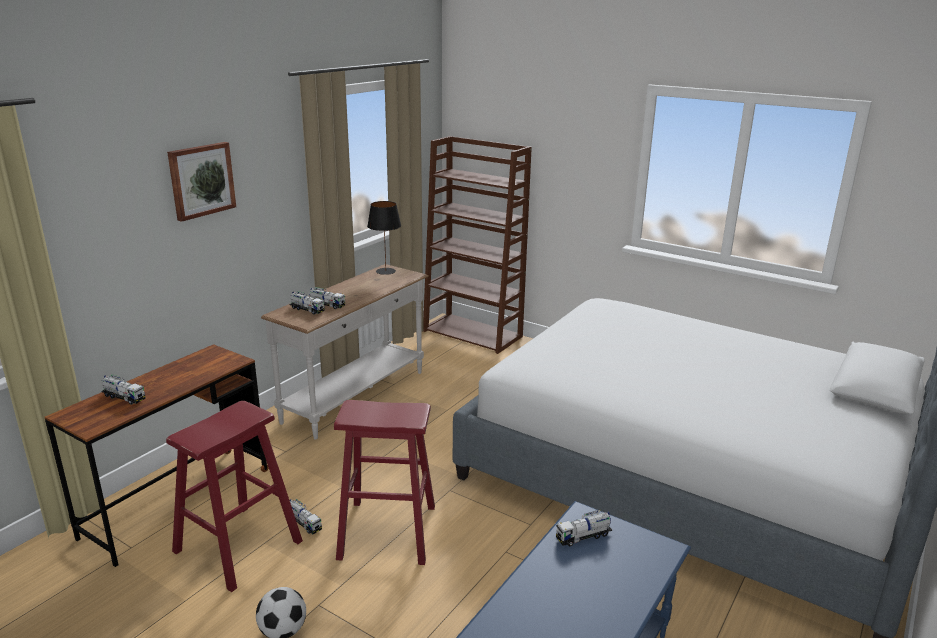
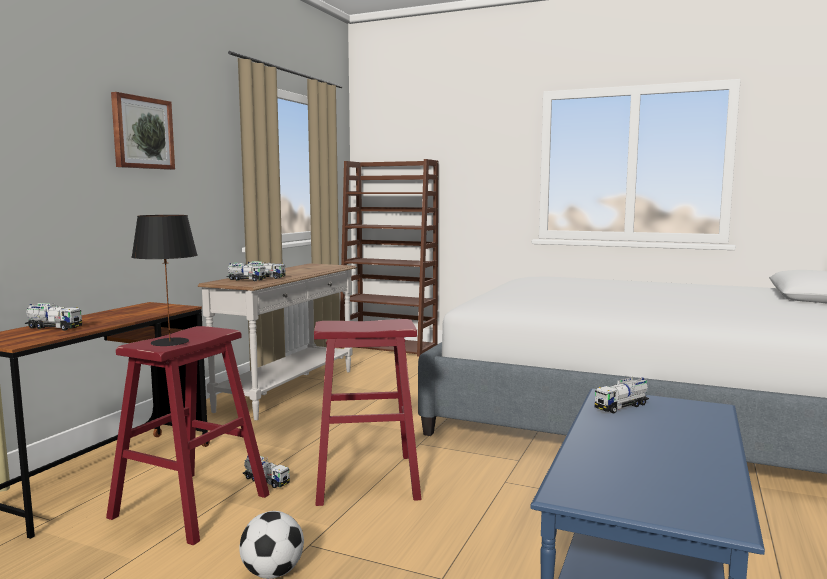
camera: 10 degrees left, 15 degrees down
(385, 271) = (313, 265): black table lamp -> black table lamp (169, 342)

